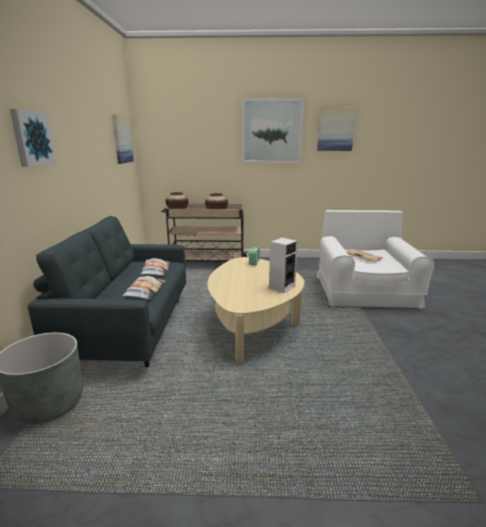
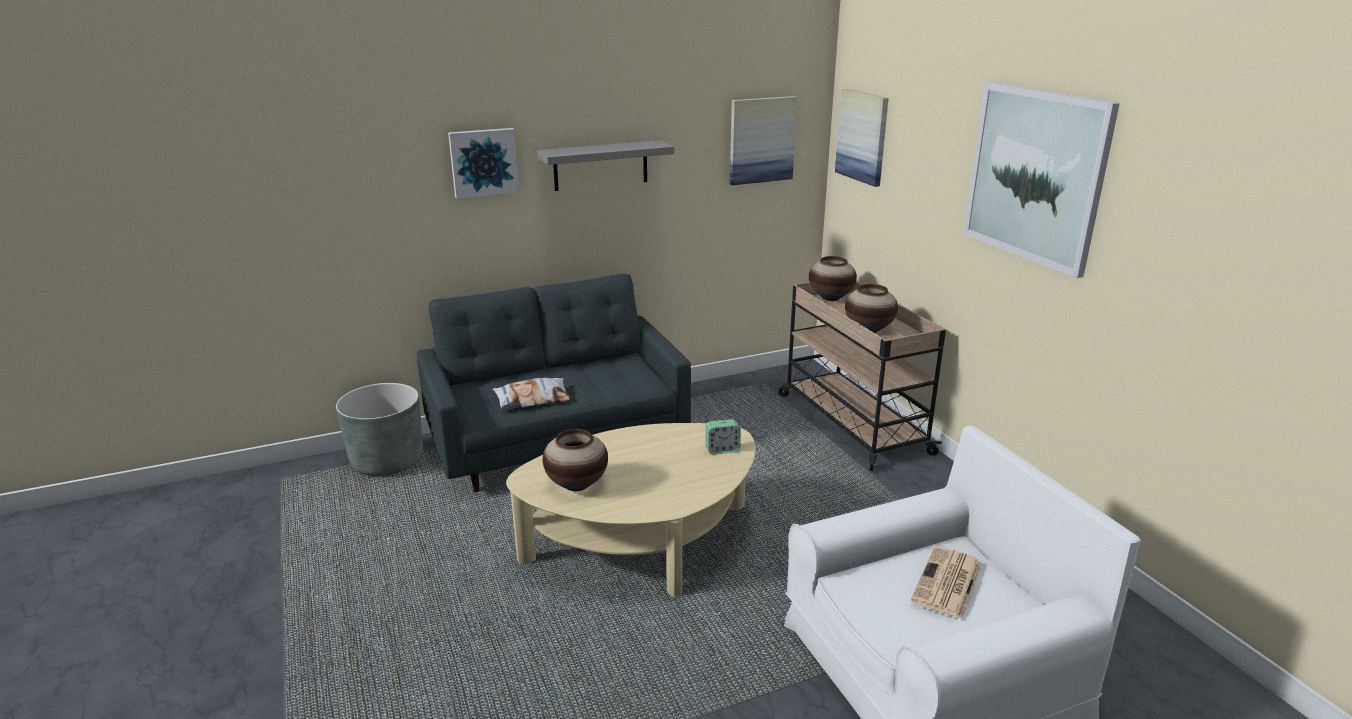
camera: 65 degrees right, 5 degrees up
(80, 148) = (601, 165): none -> grey shelf
(155, 271) = (610, 382): pillow -> none
(256, 295) = (576, 484): none -> vase
(282, 287) = (628, 501): speaker -> none
(335, 129) = (1190, 212): picture -> picture (862, 136)

